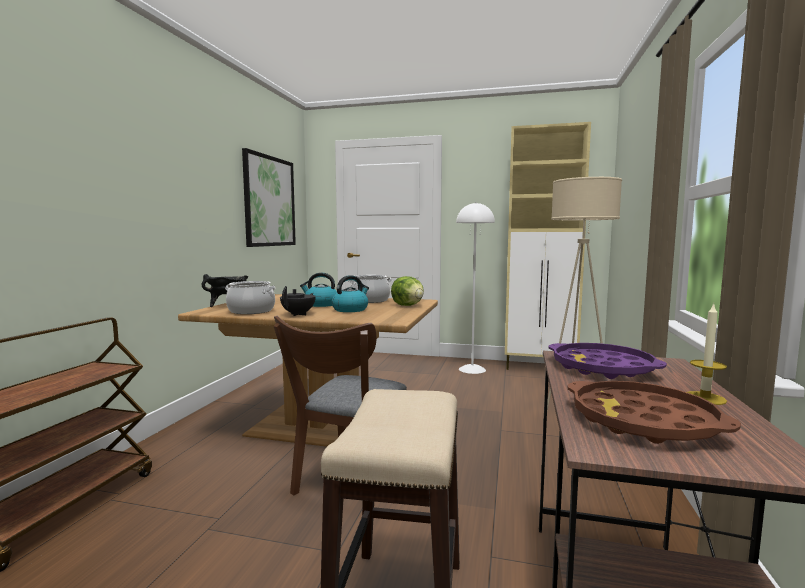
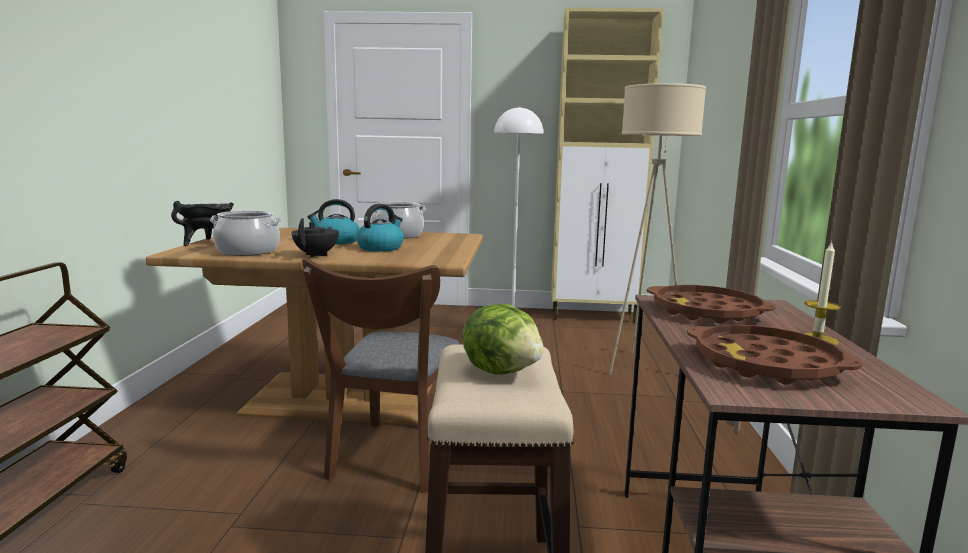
camera: 10 degrees left, 5 degrees up
(269, 201) = (237, 96): picture -> none
(408, 305) = (451, 242): lettuce -> lettuce (502, 371)
(602, 368) = (706, 312): purple tray -> brown tray

